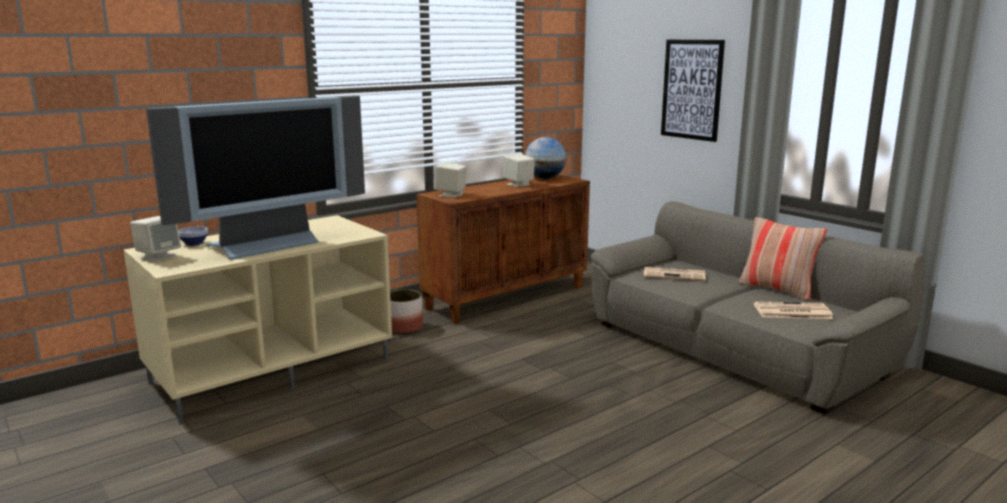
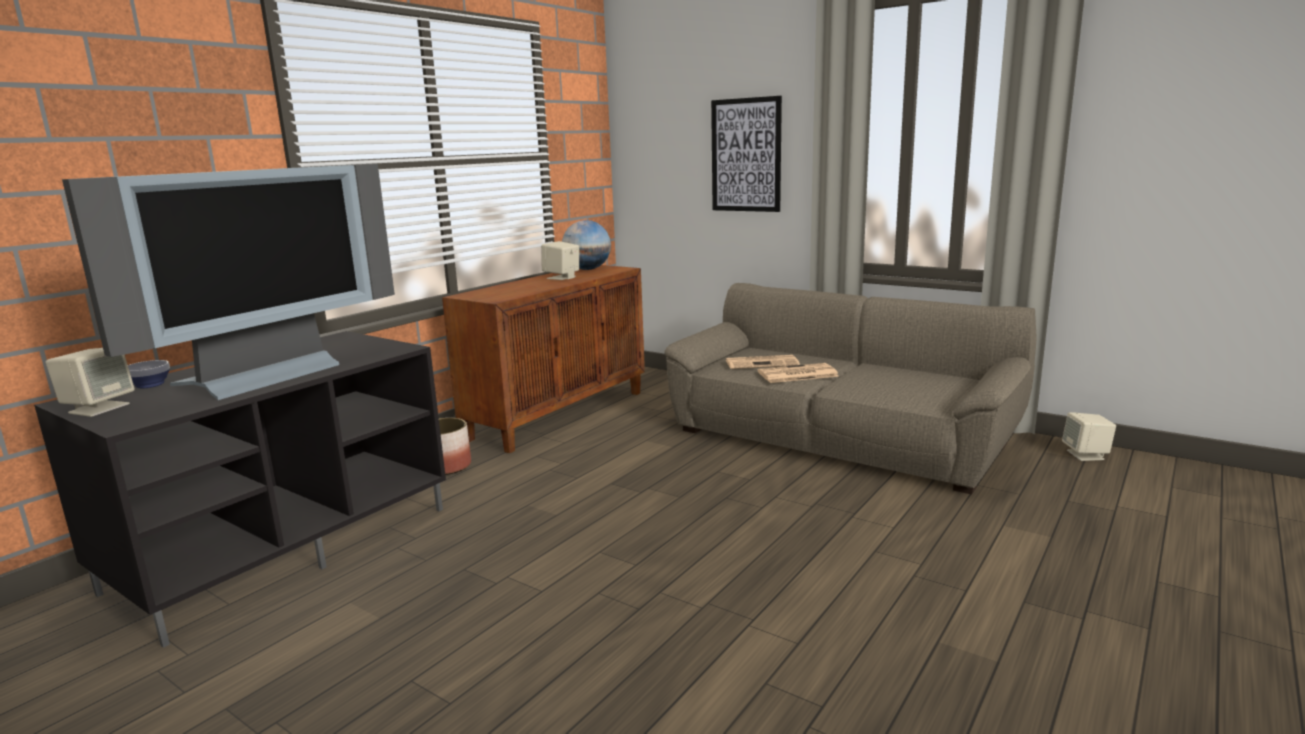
camera: 15 degrees left, 0 degrees up
(273, 370) = (286, 547): beige tv stand -> black tv stand
(451, 195) = (487, 294): beige speaker -> beige speaker (1086, 455)
(777, 289) = (877, 365): pillow -> none
(791, 311) = (909, 386): newspaper -> newspaper (796, 374)

